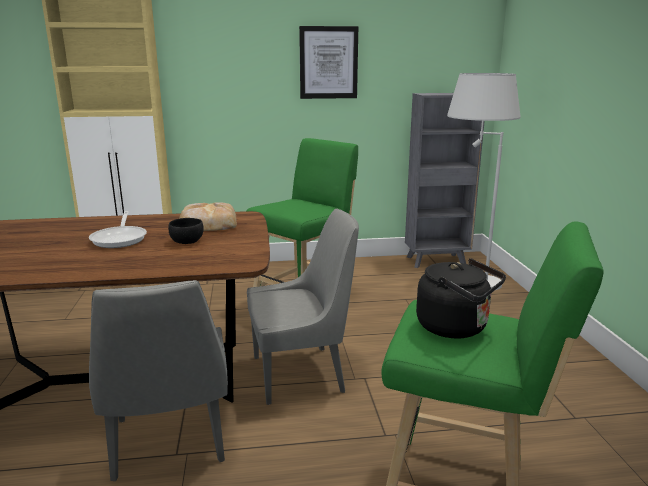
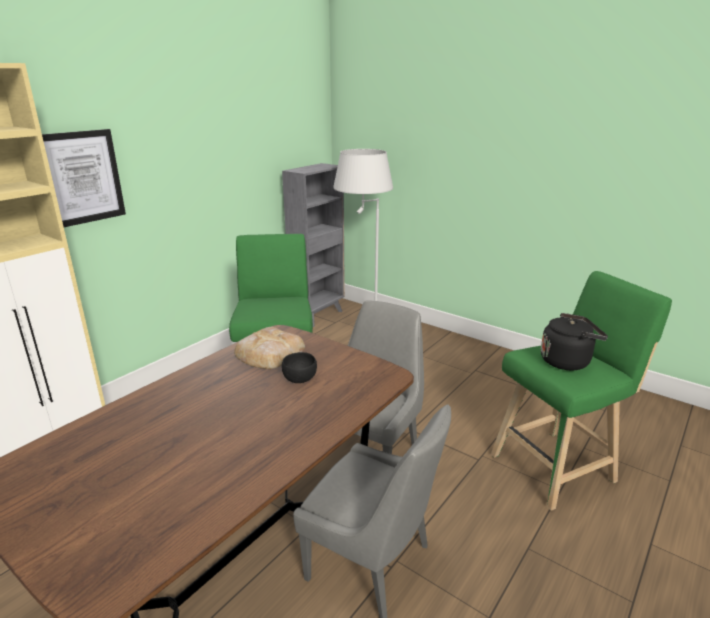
camera: 45 degrees left, 5 degrees up
(120, 238) = (232, 404): frying pan -> none
(328, 63) = (210, 150): picture -> picture (81, 177)

